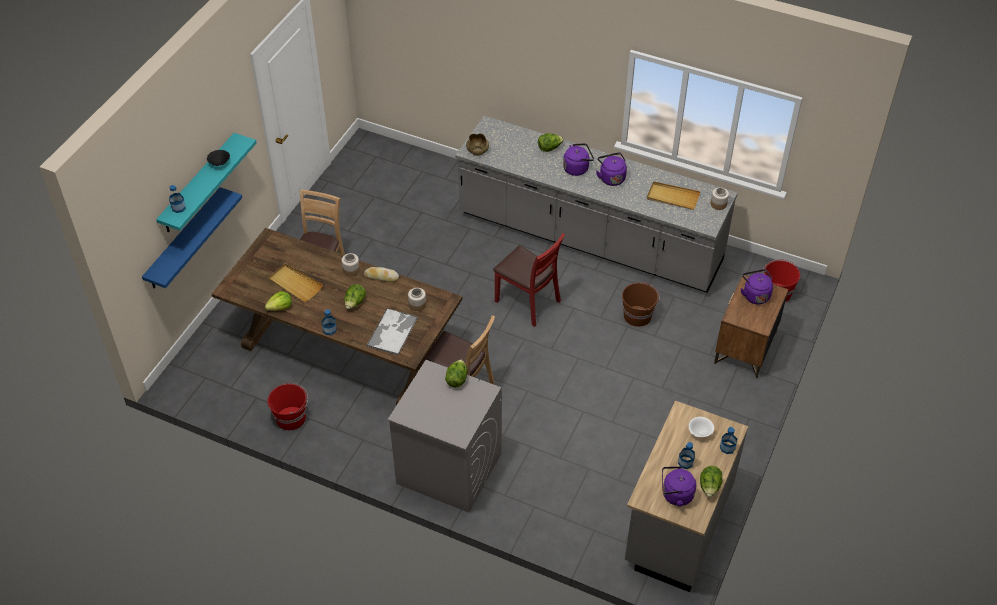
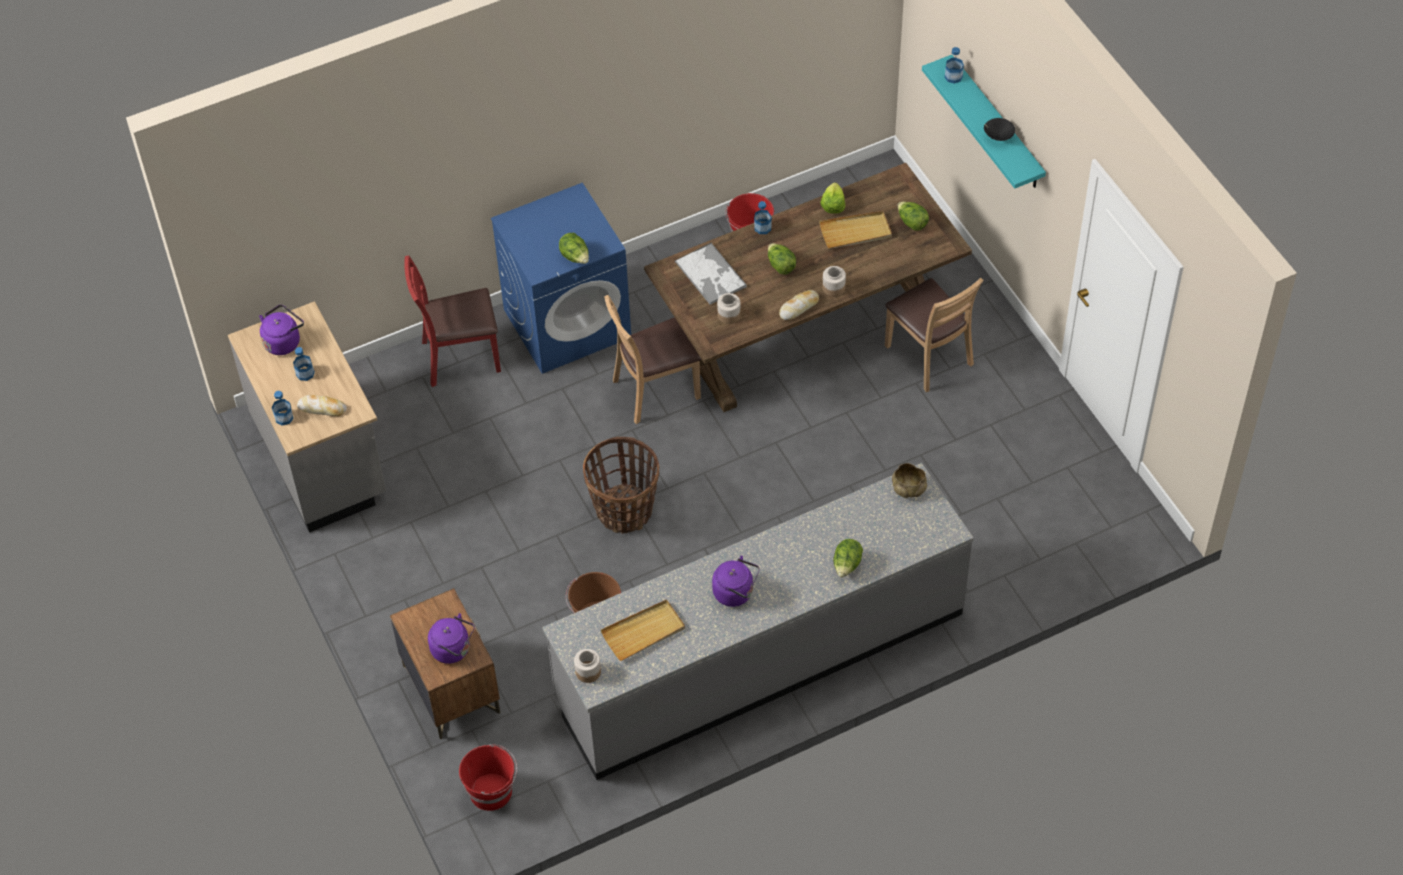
camera: 130 degrees right, 5 degrees up
(184, 239) = (966, 130): blue shelf -> none
(448, 468) = (567, 323): grey washing machine -> blue washing machine
(528, 302) = (717, 526): red chair -> red chair (460, 357)
(558, 348) = (624, 510): none -> basket
(577, 168) = (784, 569): purple kettle -> none
(699, 432) = (322, 408): white bowl -> bread
(709, 487) = (262, 372): lettuce -> lettuce (912, 223)

